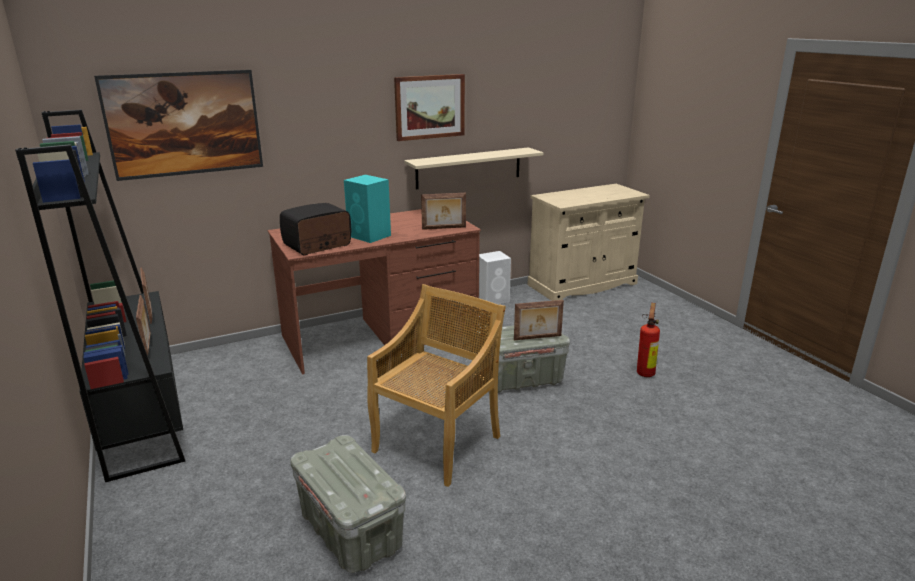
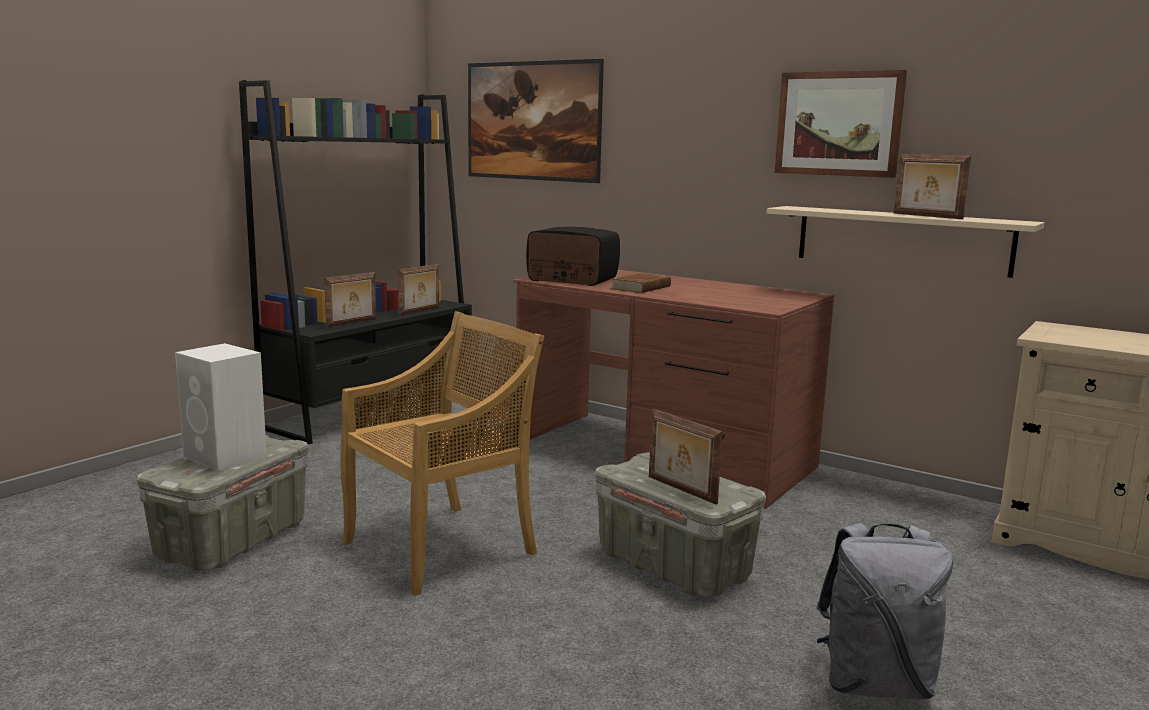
camera: 60 degrees right, 10 degrees down
(370, 236) = (641, 287): turquoise speaker -> brown book
(438, 443) = (442, 547): beige chair -> beige chair turned 45 degrees counterclockwise
(444, 228) = (740, 303): picture frame -> picture frame (926, 216)
(493, 299) = (899, 495): white speaker -> white speaker (226, 457)
(646, 372) = (875, 684): fire extinguisher -> grey backpack

